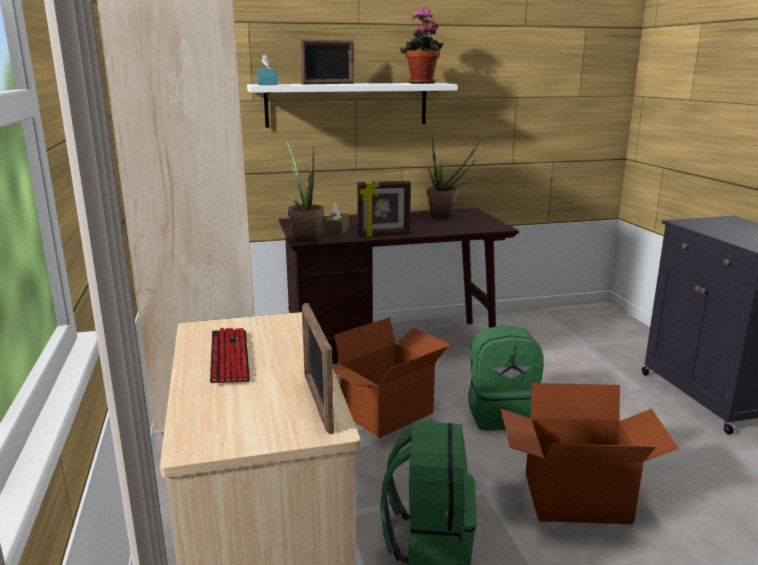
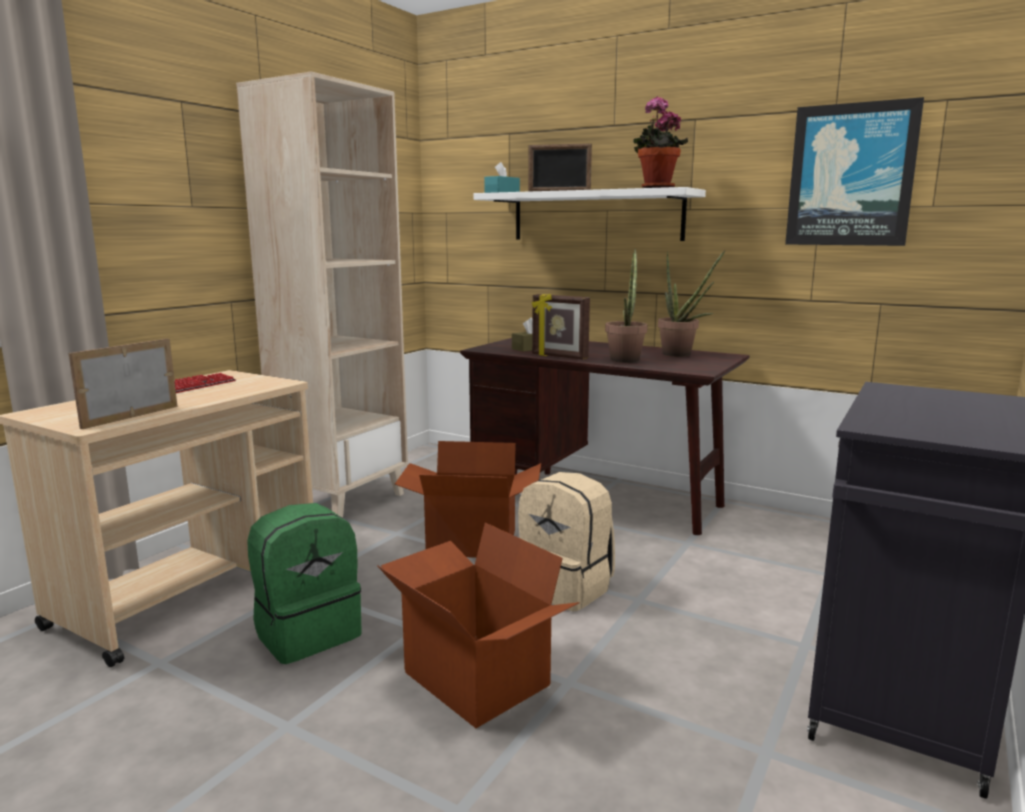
camera: 45 degrees right, 5 degrees down
(304, 237) = (488, 348): potted plant -> potted plant (625, 358)
(501, 414) = (567, 587): green backpack -> beige backpack
(536, 75) = (851, 175): none -> picture

